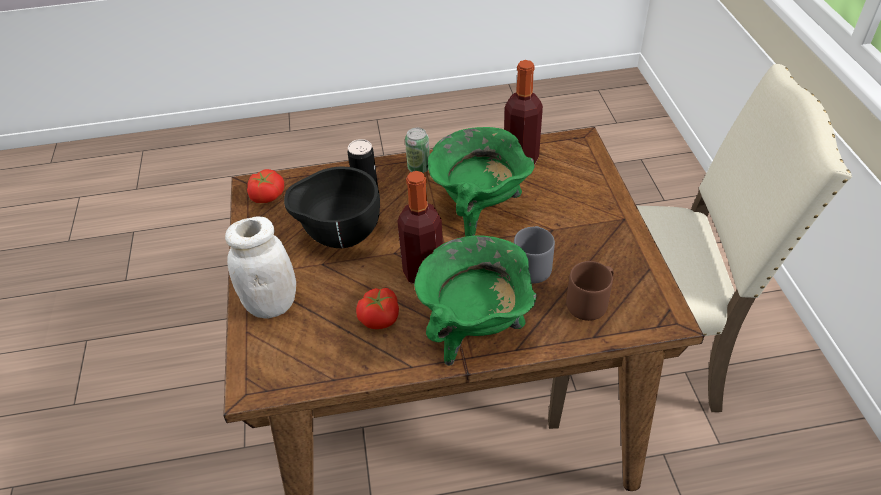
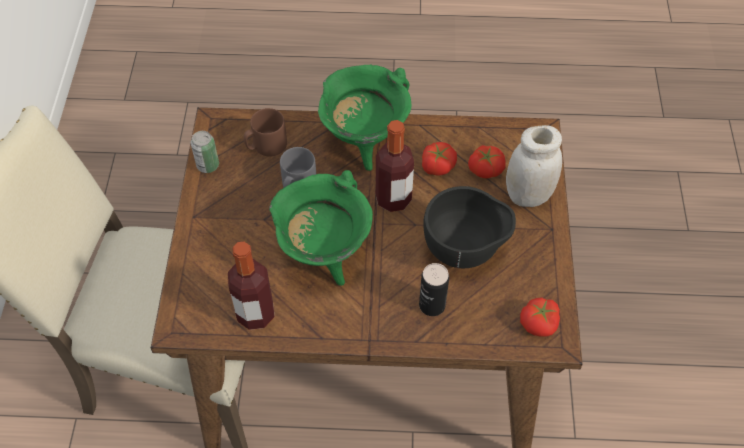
camera: 170 degrees left, 10 degrees up
(322, 325) = (485, 168): none -> tomato
(419, 168) = (369, 326): can -> can (208, 165)

